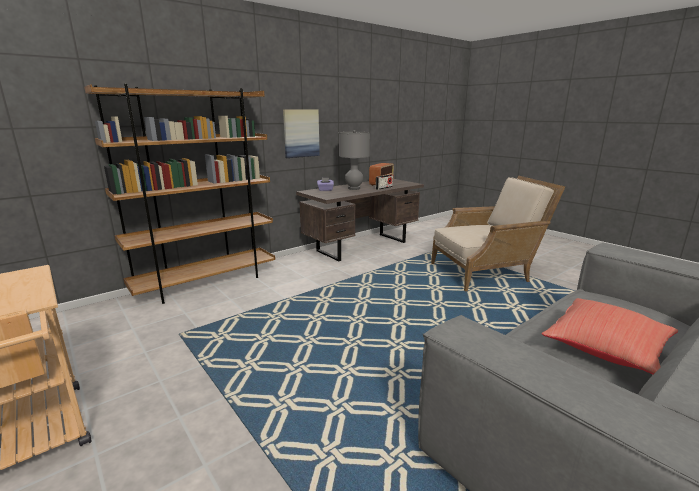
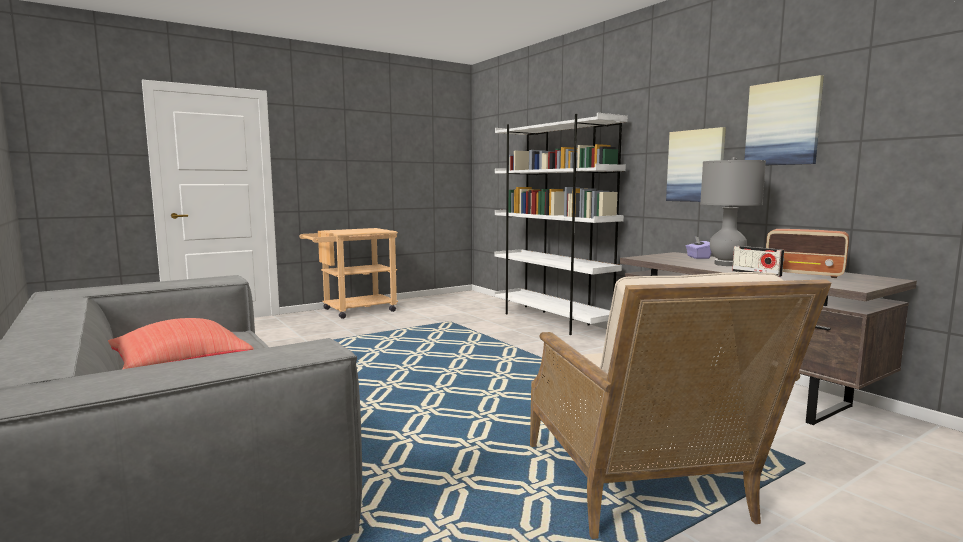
camera: 95 degrees right, 10 degrees down
(207, 283) = (551, 321): brown bookcase -> white bookcase
(343, 110) = (783, 123): none -> picture

